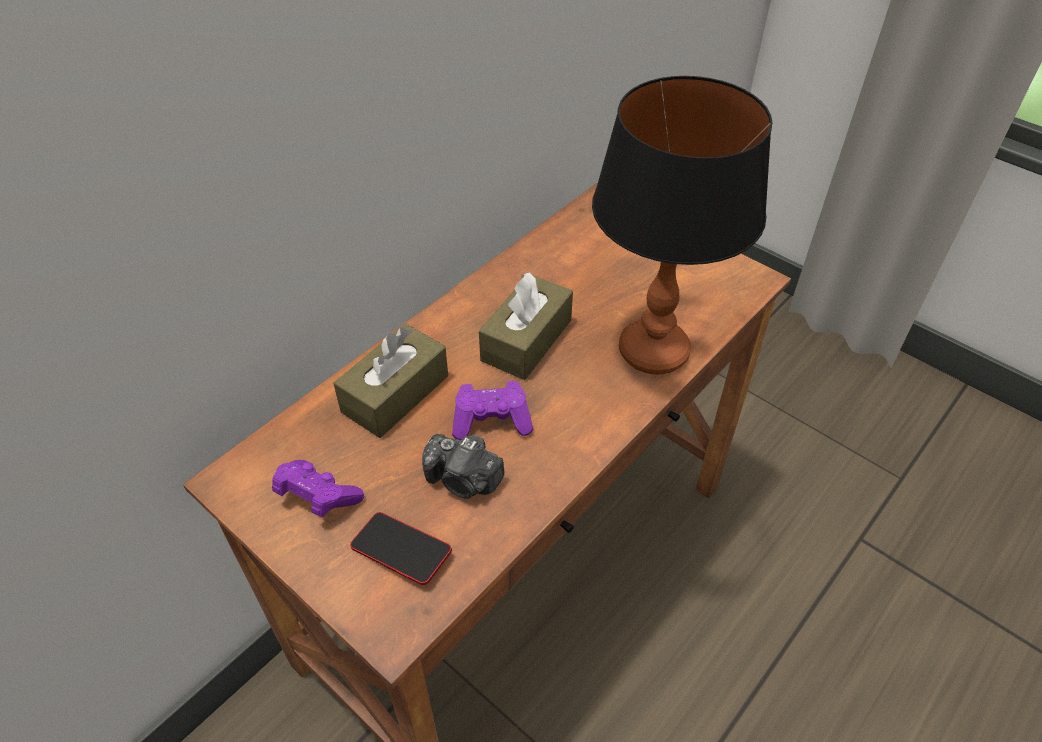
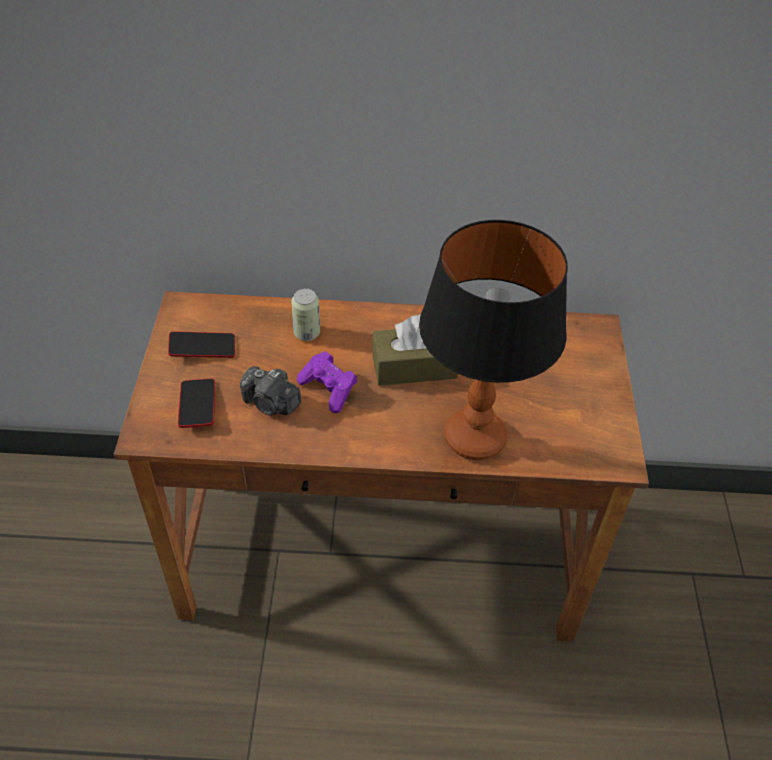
camera: 50 degrees right, 0 degrees up
(317, 497) = (202, 348): purple game controller -> phone
(395, 394) = (307, 333): brown tissue box -> can
(464, 480) = (271, 404): camera -> camera turned 45 degrees counterclockwise

